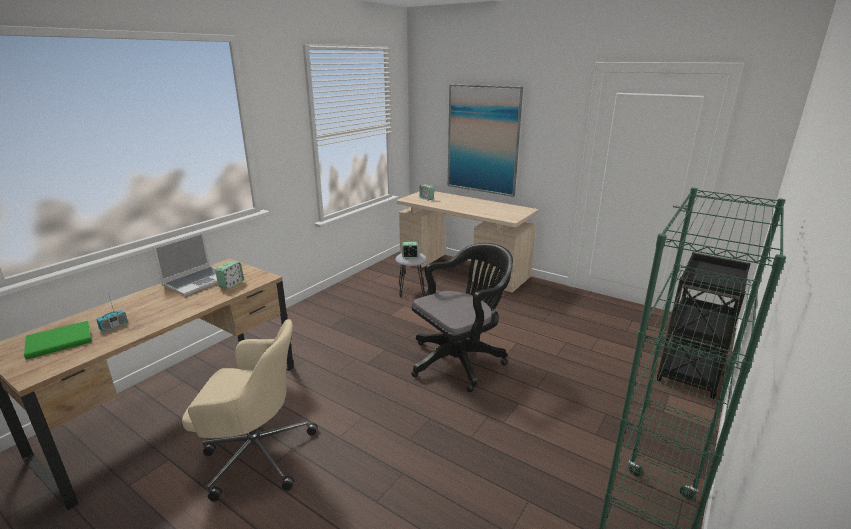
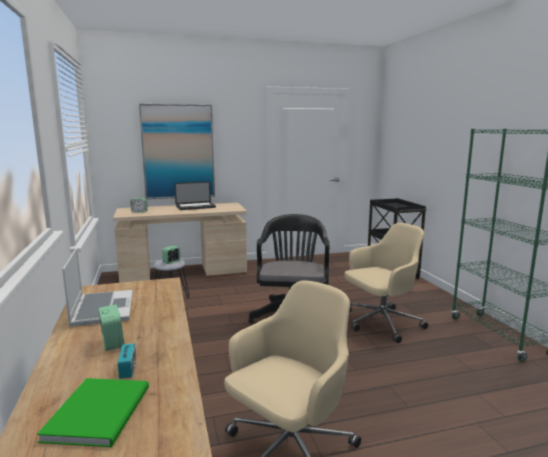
camera: 50 degrees left, 10 degrees down
(231, 284) = (150, 297): alarm clock -> alarm clock (112, 343)
(483, 205) = (195, 207): none -> laptop
(529, 417) = (380, 323): none -> beige office chair

